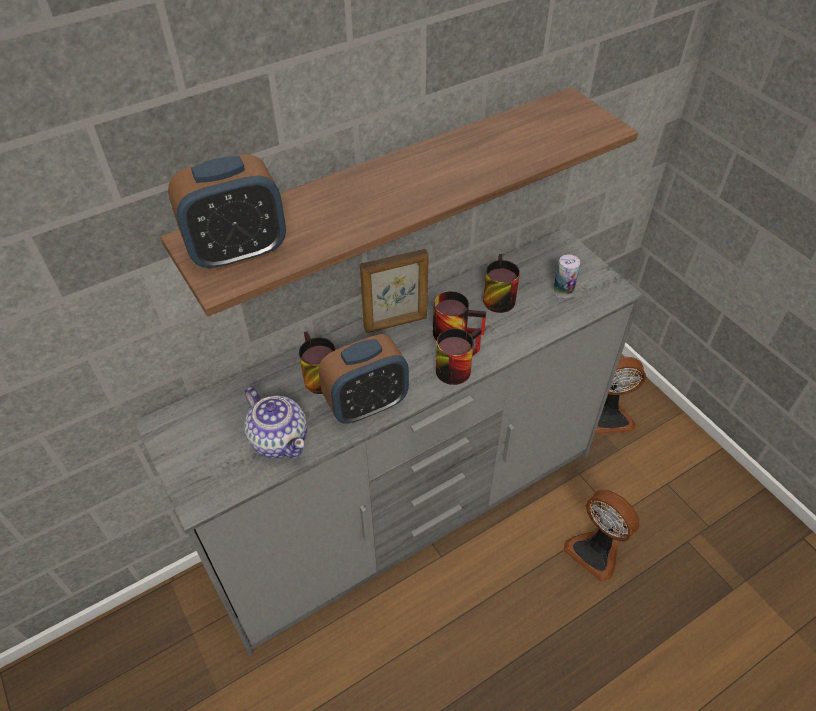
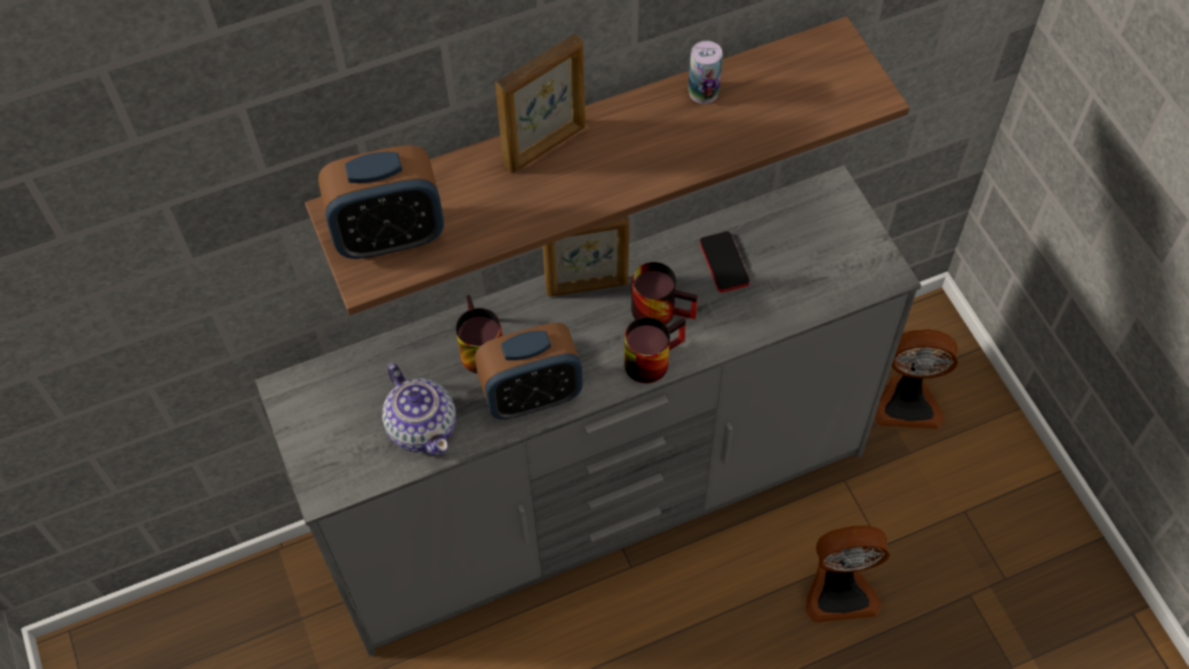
camera: 10 degrees right, 10 degrees up
(362, 180) = (546, 146): none -> picture frame
(495, 296) = (724, 262): mug -> phone
(563, 291) = (815, 265): can -> can (703, 92)
(595, 551) = (840, 589): fan -> fan turned 60 degrees counterclockwise

